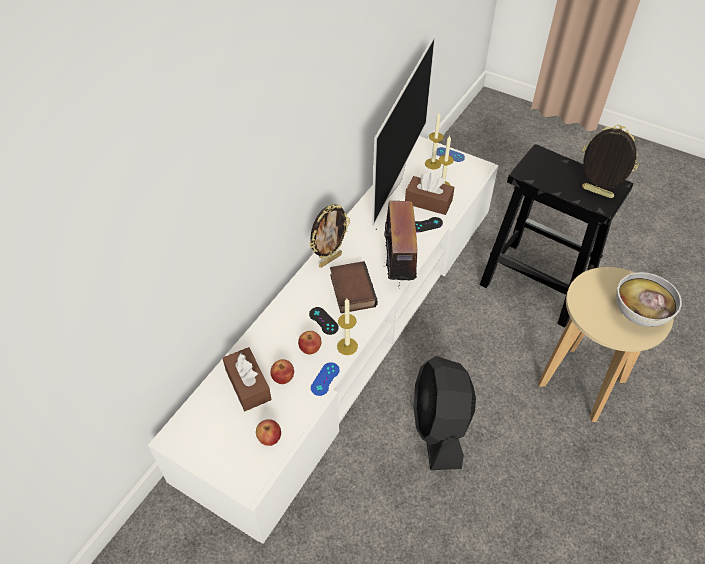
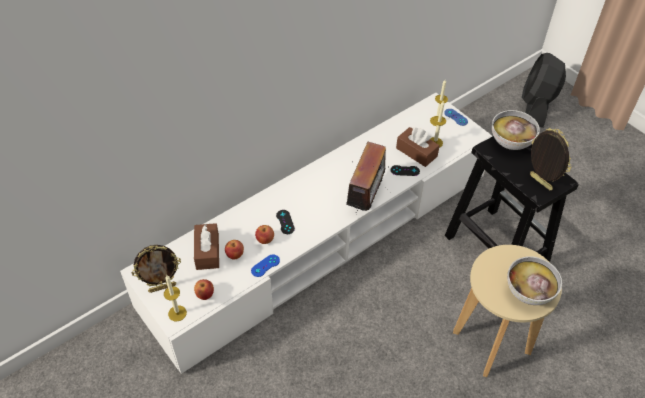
camera: 20 degrees right, 0 degrees up
(329, 260) = (313, 176): picture frame -> picture frame (162, 287)
(347, 346) = (293, 247): candle -> candle (177, 313)
(351, 290) = (317, 205): book -> none
(393, 179) = (396, 125): television -> none
(439, 427) = (354, 337): black fan -> black fan (536, 107)
(544, 160) = (510, 143): none -> bowl

